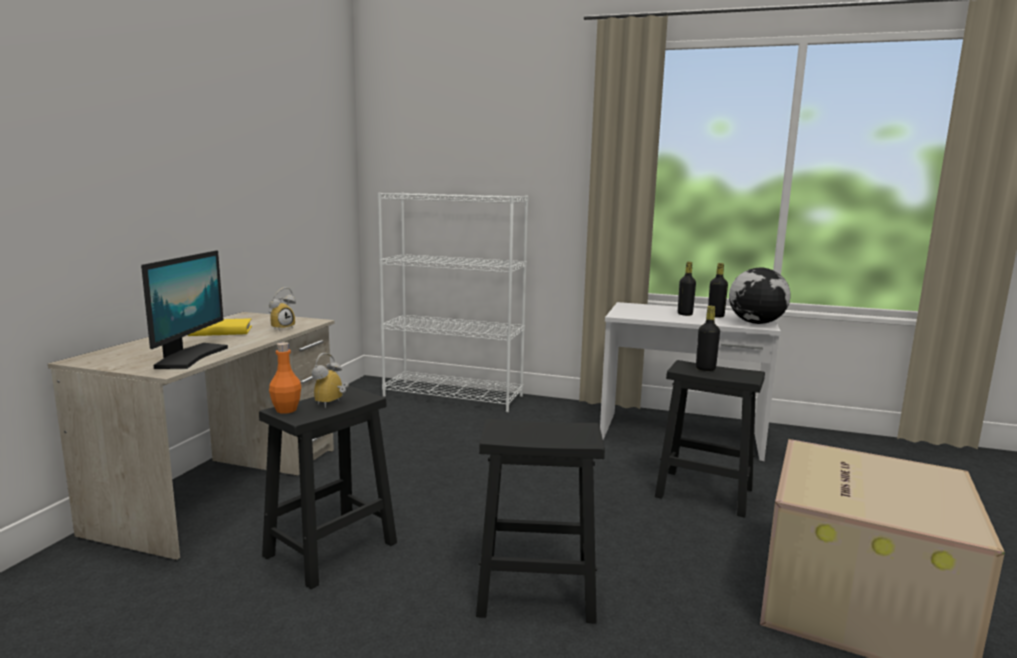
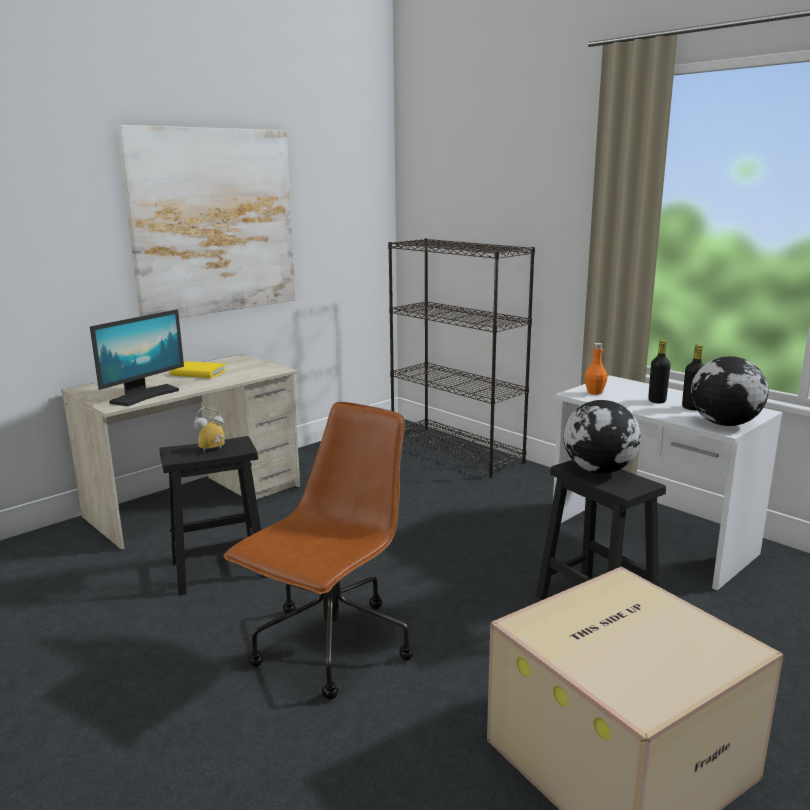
camera: 30 degrees right, 5 degrees up
(212, 158) = (214, 222): none -> picture
(281, 328) = (244, 374): alarm clock -> none
(286, 410) = (175, 450): orange bottle -> orange bottle (594, 392)
(454, 396) = (457, 451): white bookcase -> black bookcase
(538, 591) = (331, 647): black stool -> brown office chair
(705, 369) = (599, 471): black bottle -> globe

